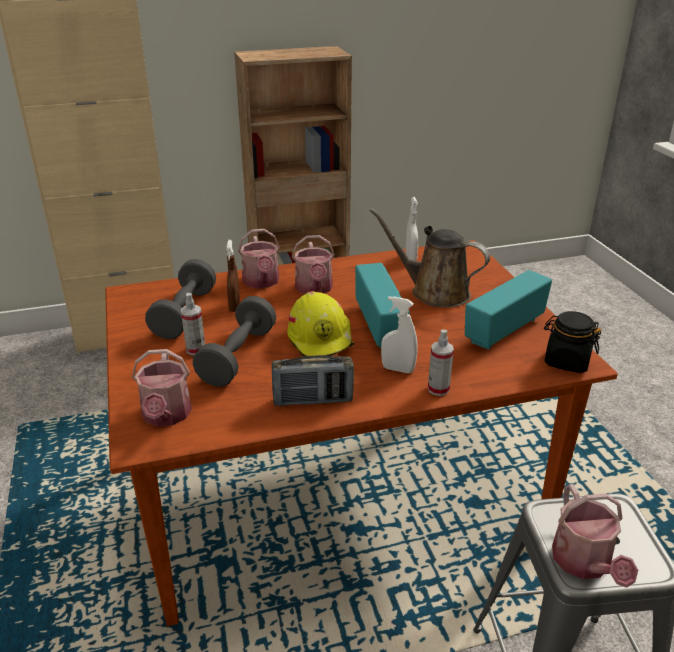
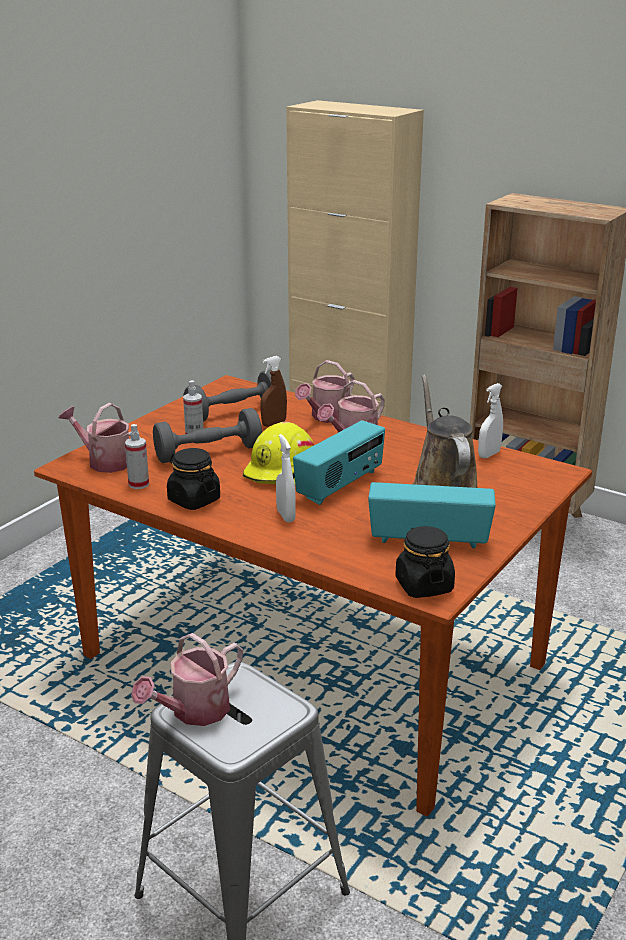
camera: 50 degrees right, 5 degrees down
(166, 416) = (105, 461): watering can -> watering can turned 75 degrees clockwise
(313, 400) = (193, 500): radio -> black jar
(438, 389) = (282, 541): spray bottle -> spray bottle (138, 484)

